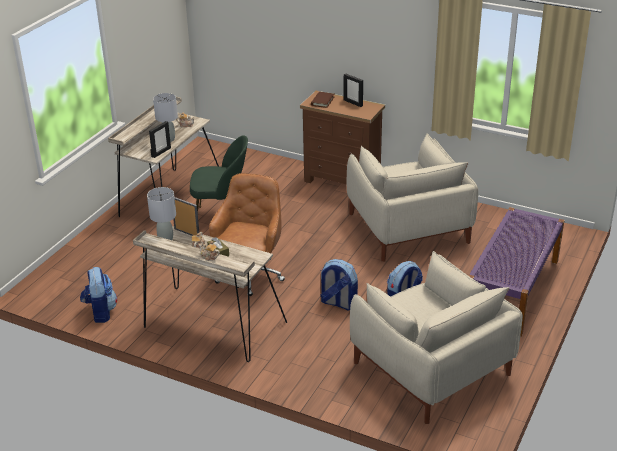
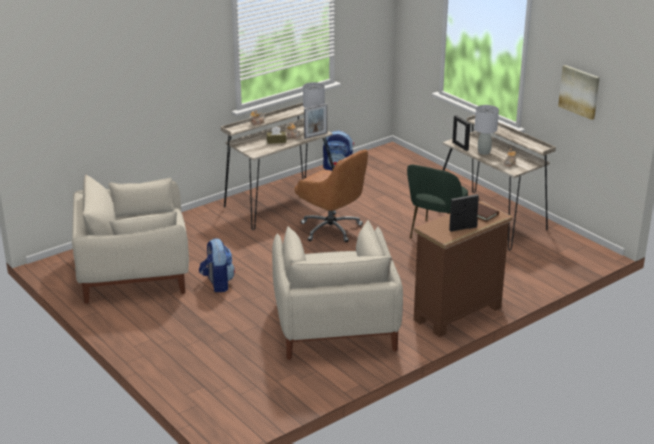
camera: 115 degrees right, 5 degrees down
(149, 41) = (579, 91): none -> picture
(338, 303) = (253, 256): backpack -> none
(408, 227) = (334, 325): beige armchair -> beige armchair turned 105 degrees counterclockwise
(513, 289) = (179, 347): purple bench -> none

